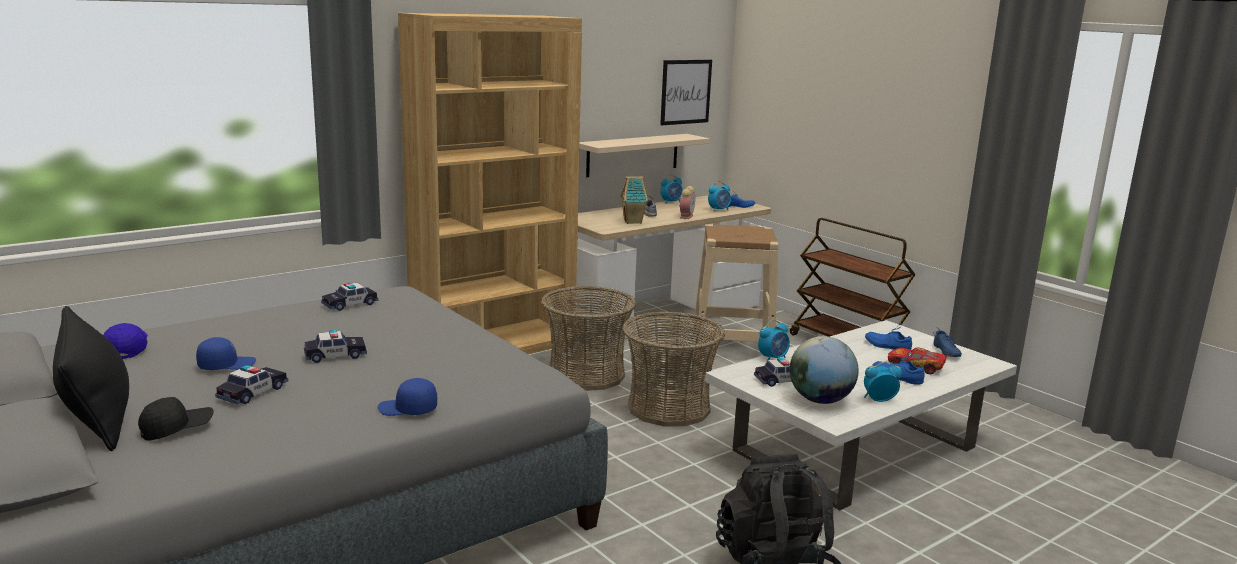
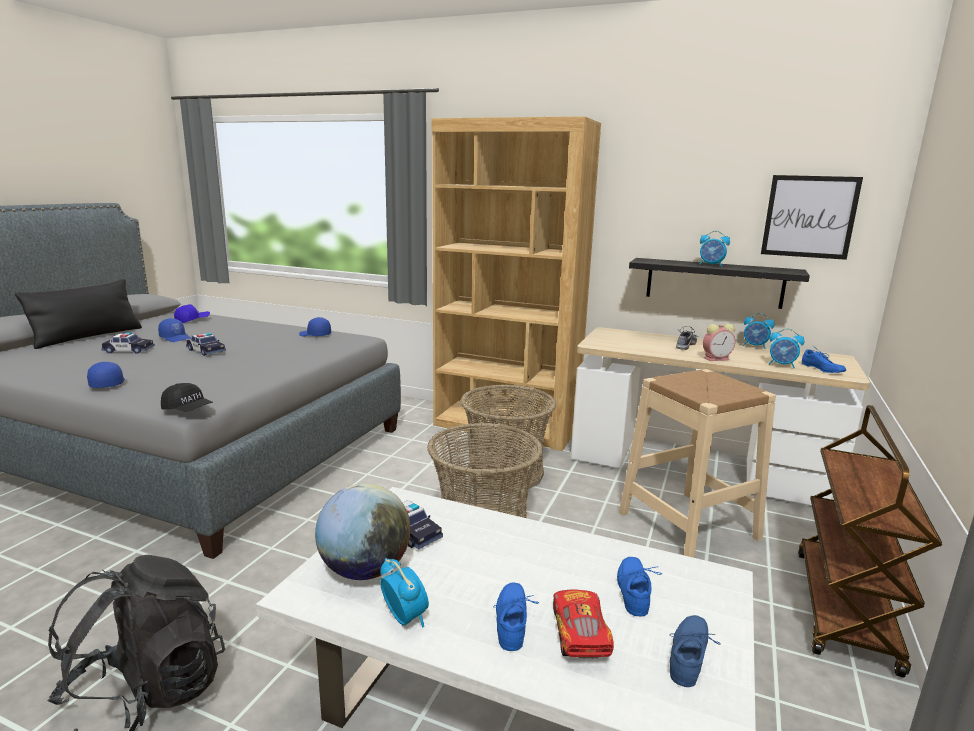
camera: 60 degrees right, 0 degrees up
(177, 429) = (67, 351): black cap -> black cap (188, 410)
(350, 304) = (315, 335): toy car -> blue cap
(633, 155) = (714, 283): beige shelf -> black shelf
(633, 222) = (643, 347): toy house -> none
(773, 358) = (475, 514): alarm clock -> alarm clock (711, 265)
(945, 352) = (691, 656): blue shoe -> blue shoe turned 150 degrees clockwise

